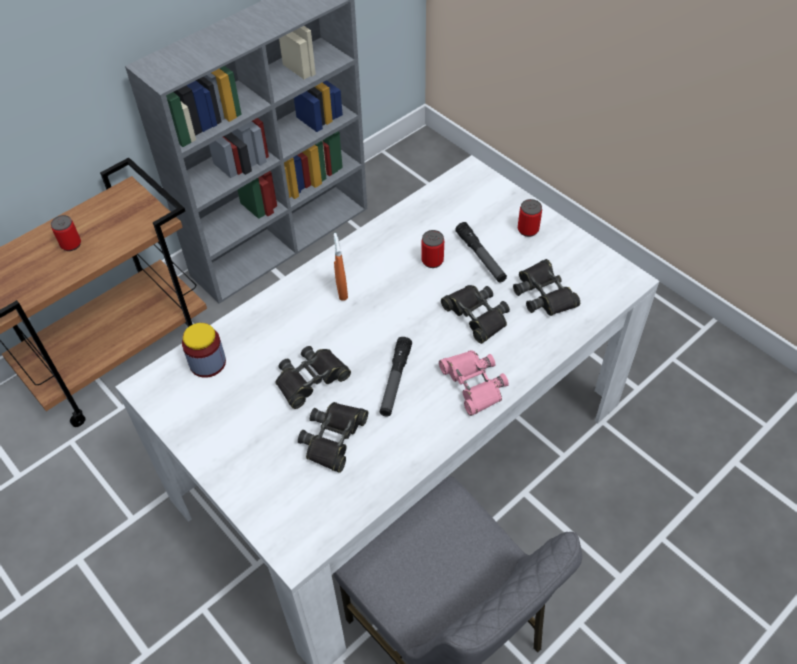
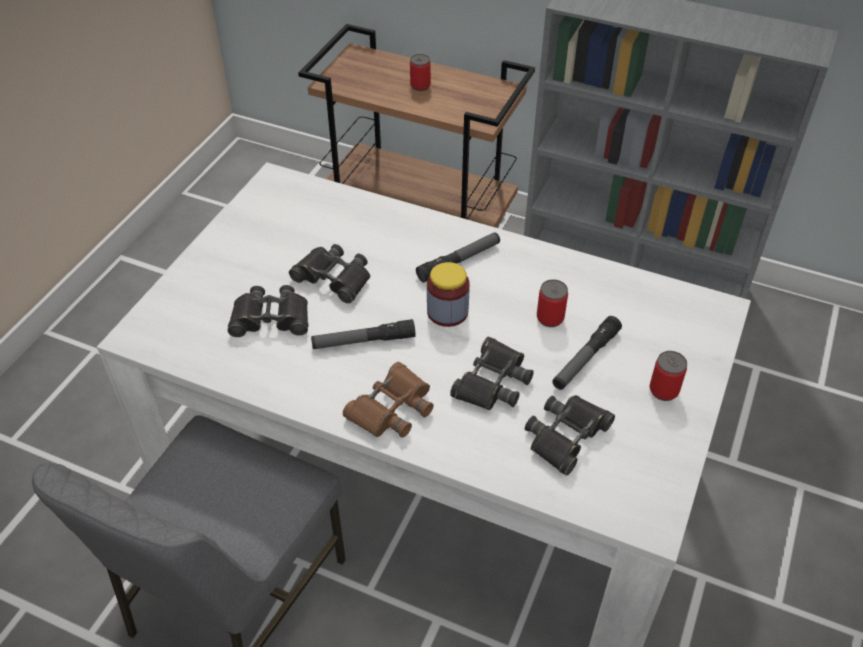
camera: 65 degrees right, 5 degrees down
(207, 363) = (318, 204): jar -> jar (447, 312)
(342, 291) = (459, 261): orange spray bottle -> flashlight
(473, 384) = (391, 408): pink binoculars -> brown binoculars

